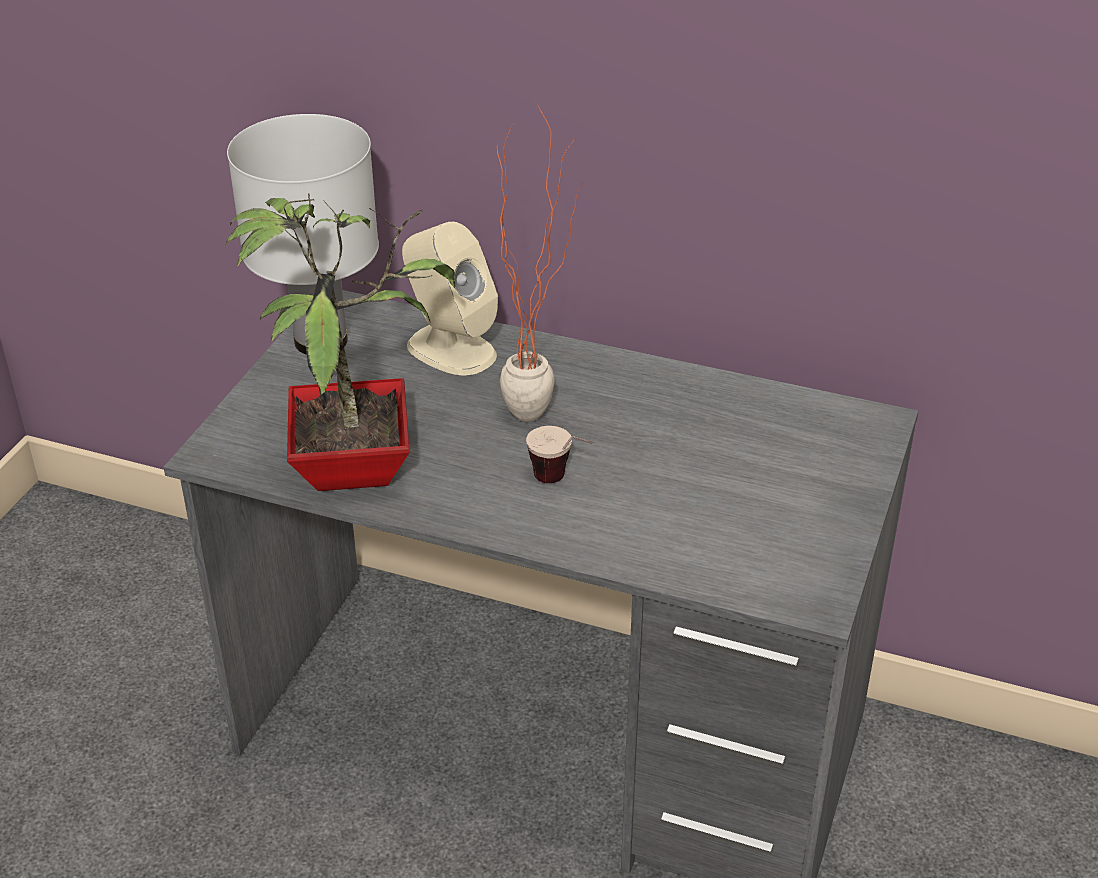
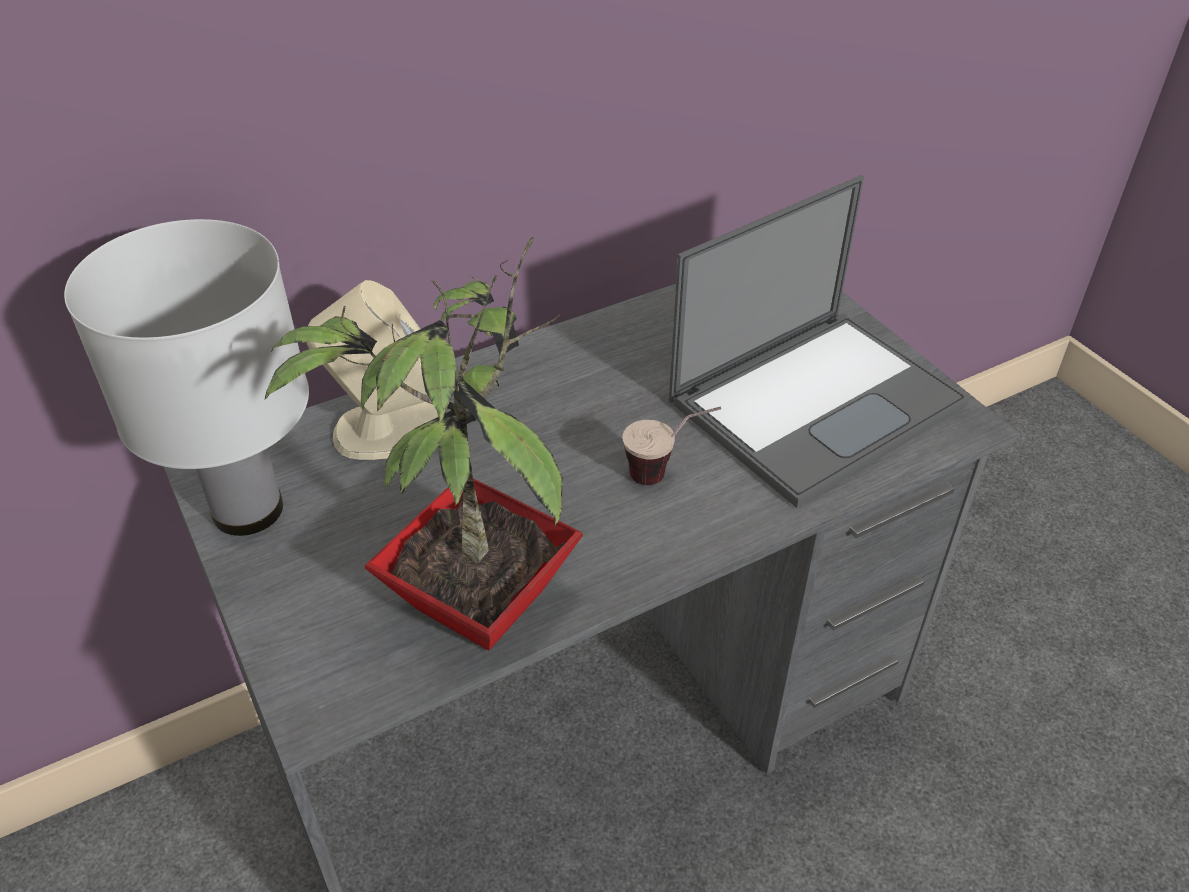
camera: 50 degrees left, 5 degrees up
(544, 412) = (556, 426): potted plant -> none
(736, 516) = (818, 401): none -> laptop

